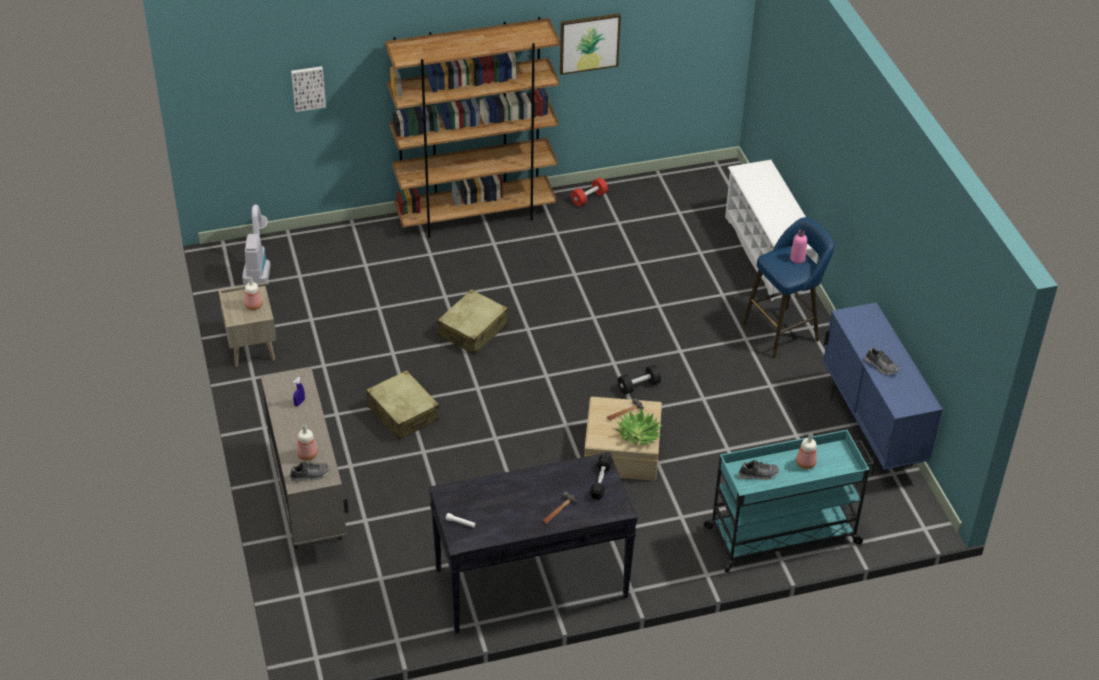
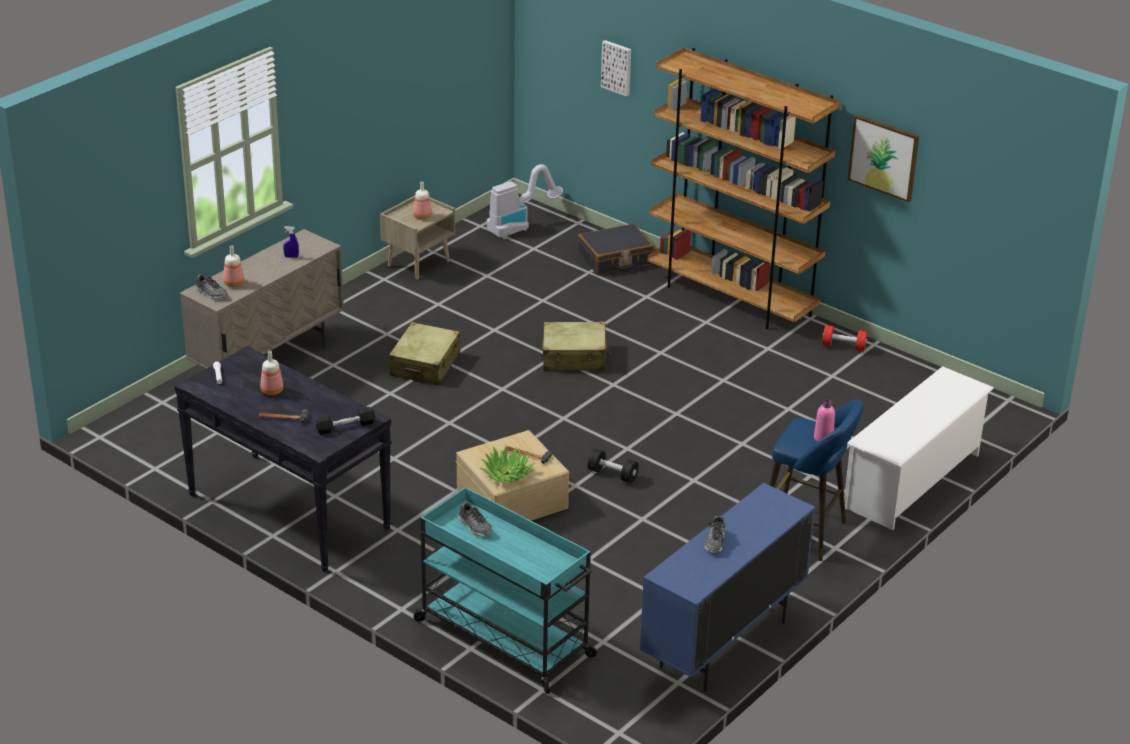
camera: 55 degrees right, 10 degrees down
(362, 242) = (615, 259): none -> black suitcase
(805, 464) = (522, 550): bottle -> bottle (271, 391)

